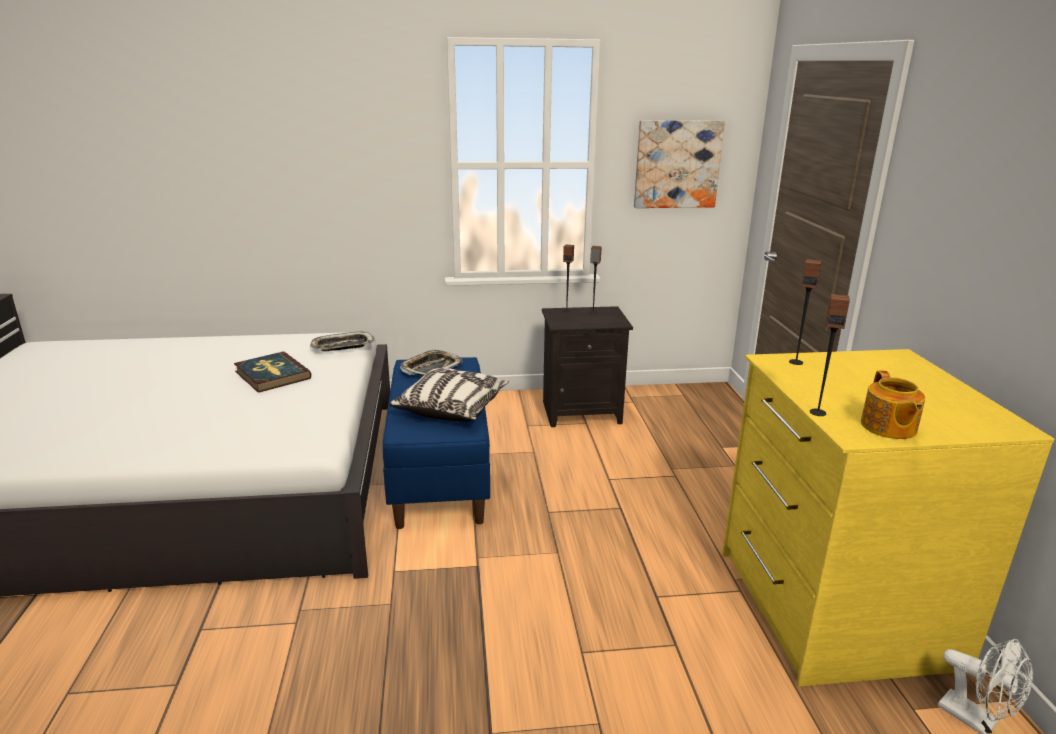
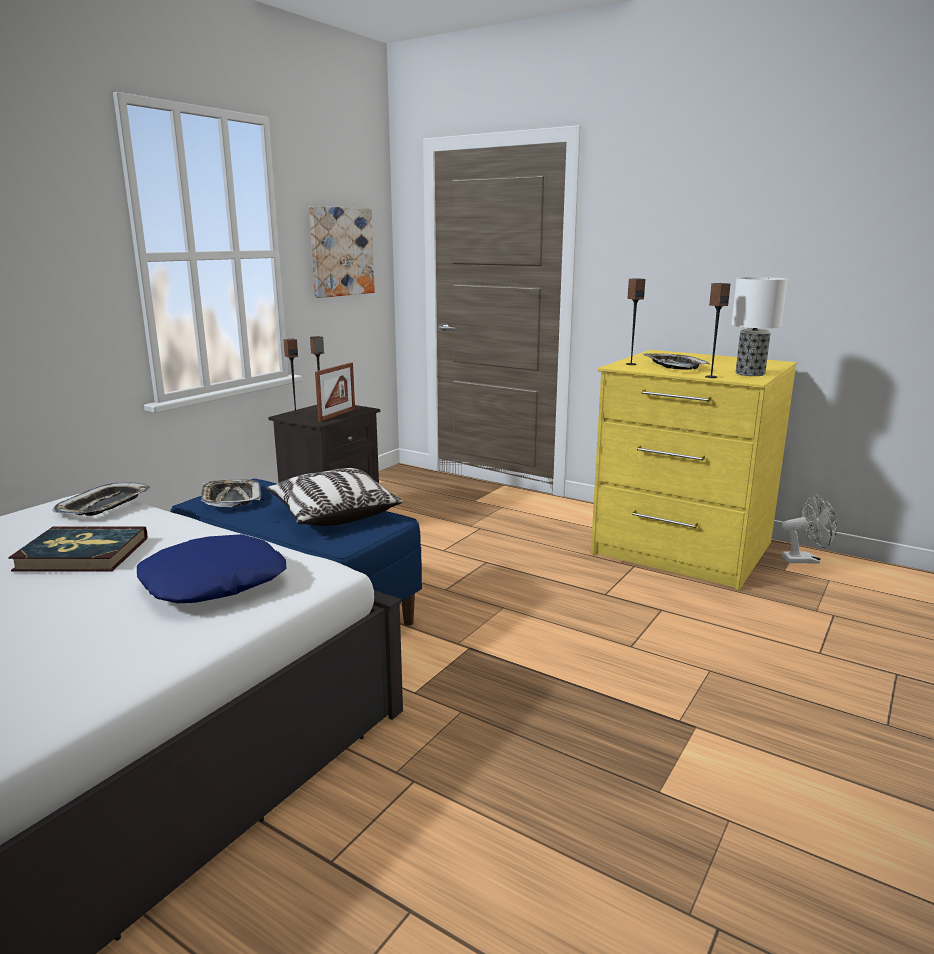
camera: 50 degrees left, 5 degrees down
(268, 423) = (213, 581): none -> blue pillow
(587, 322) = (337, 415): none -> picture frame
(833, 382) = (673, 366): none -> tray
(888, 427) = (749, 374): teapot -> table lamp

